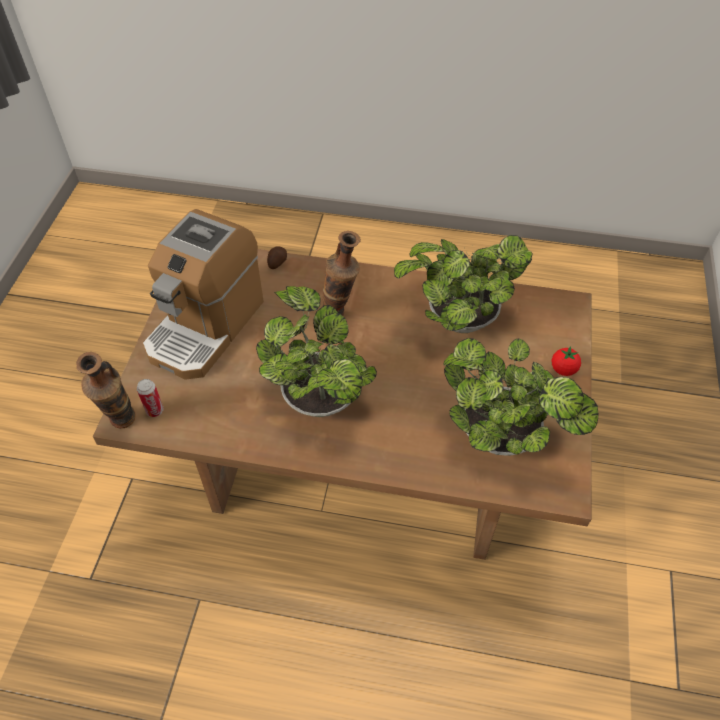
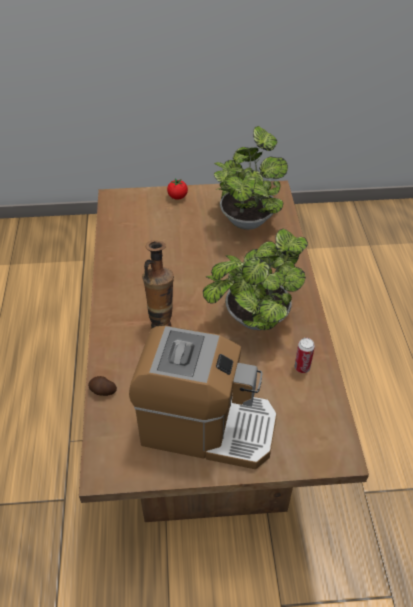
camera: 105 degrees left, 5 degrees down
(122, 426) = (346, 452): vase -> none
(155, 410) = (319, 432): can -> can (302, 367)
(456, 320) = (146, 253): potted plant -> none

